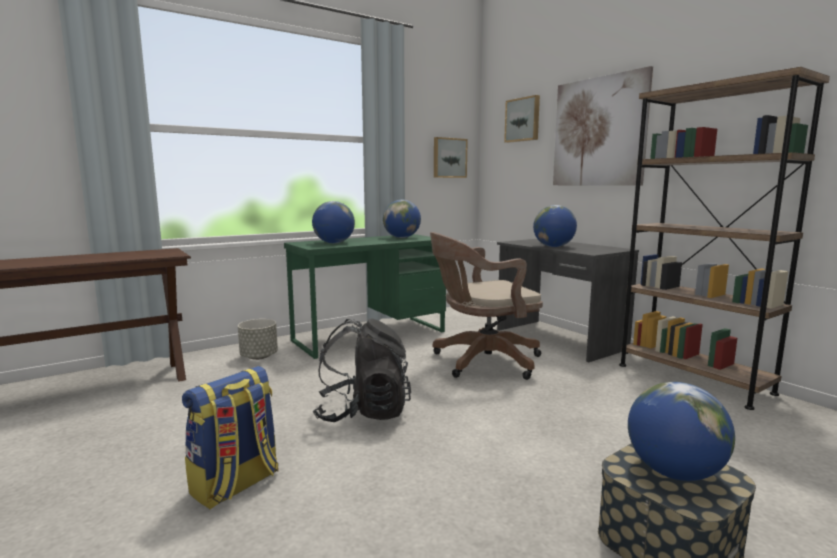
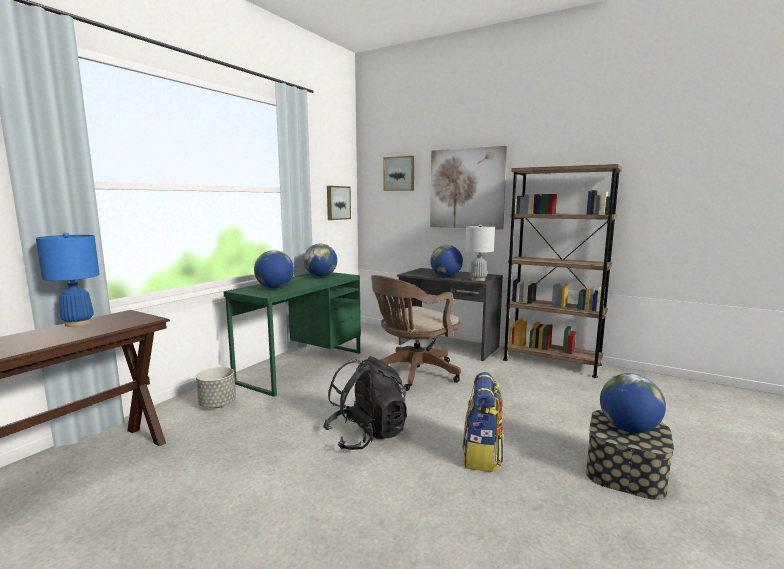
camera: 25 degrees left, 0 degrees up
(120, 253) = (78, 323): none -> blue table lamp
(236, 485) = (328, 523): backpack -> backpack (482, 456)
(590, 252) = (478, 280): none -> grey table lamp

